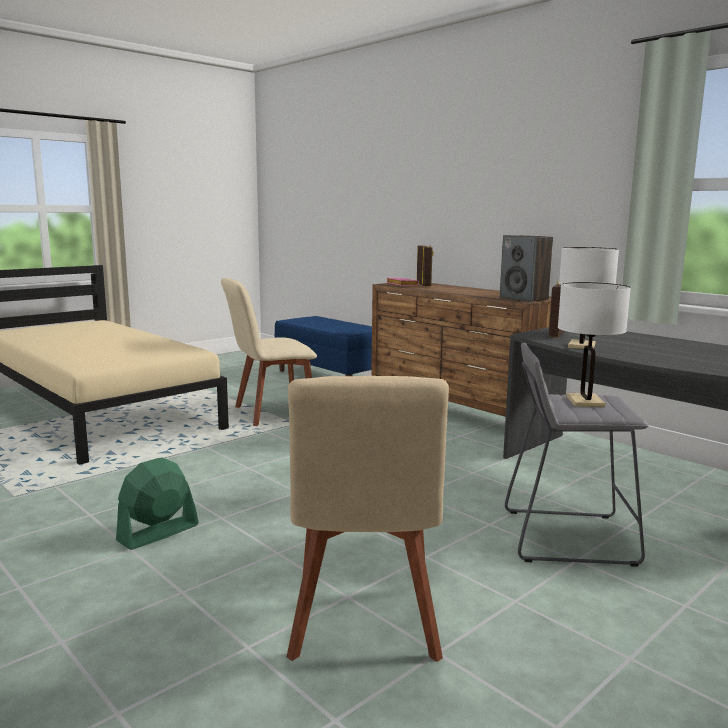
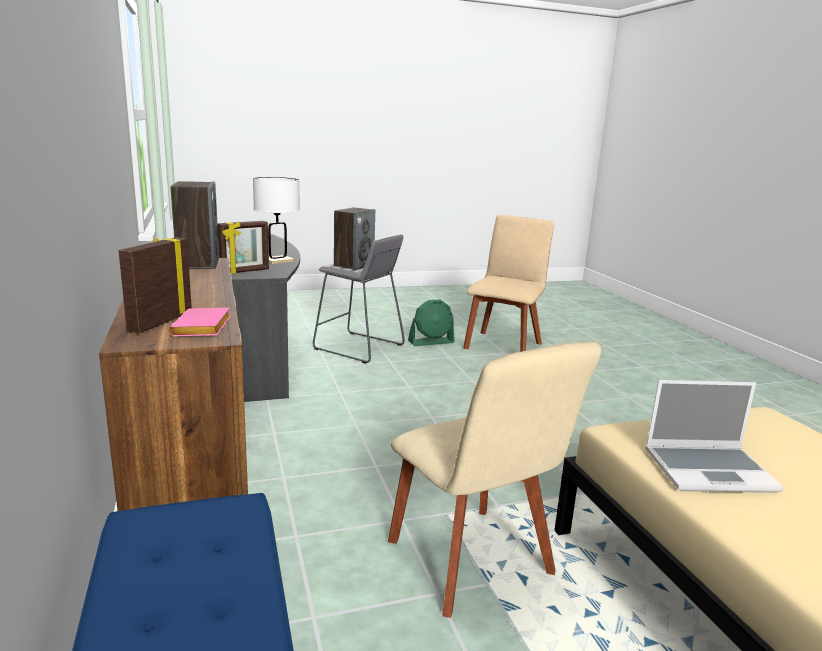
camera: 155 degrees left, 5 degrees up
(154, 346) = (710, 470): none -> laptop
(158, 533) = (613, 403): green fan -> green fan (431, 342)
(270, 413) = (473, 562): beige chair -> beige chair turned 60 degrees clockwise
(585, 401) = (354, 265): white table lamp -> speaker

